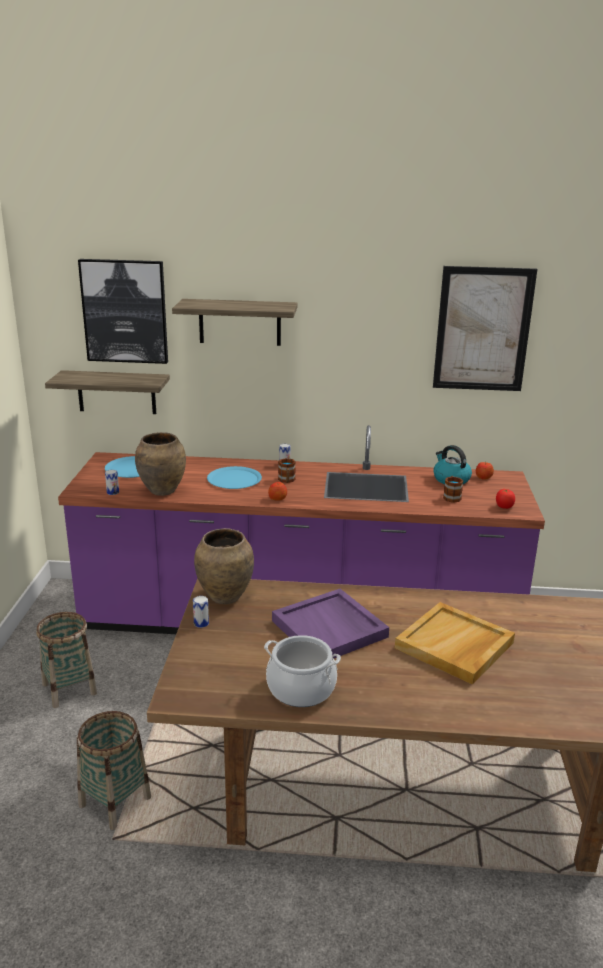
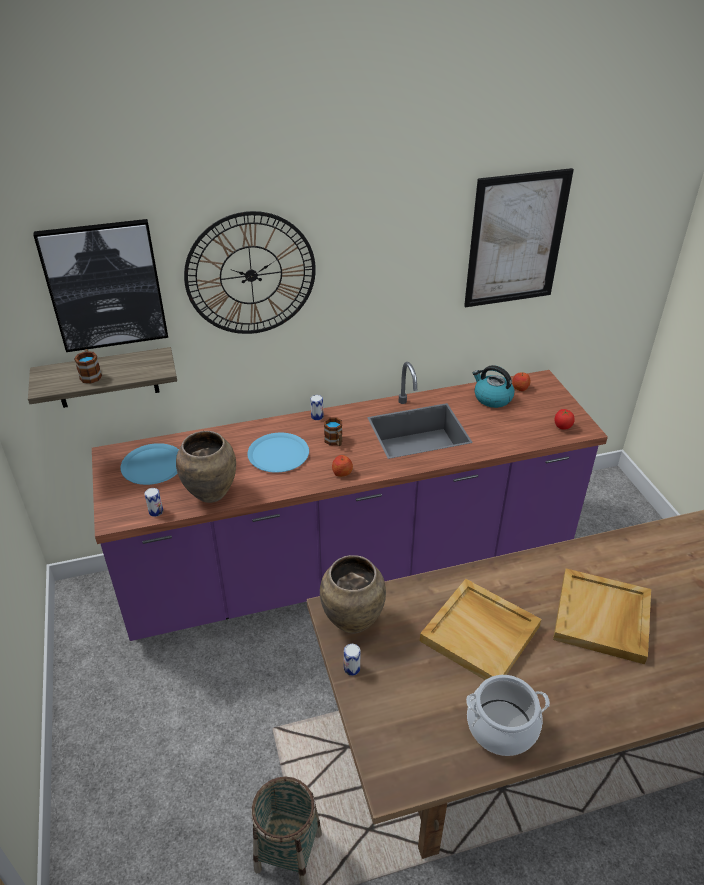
camera: 20 degrees left, 15 degrees up
(69, 689) = (161, 726): basket -> none
(240, 322) = (251, 275): shelf -> wall clock
(330, 629) = (481, 633): purple tray -> beige tray
(451, 496) = (507, 424): mug -> mug (90, 374)

